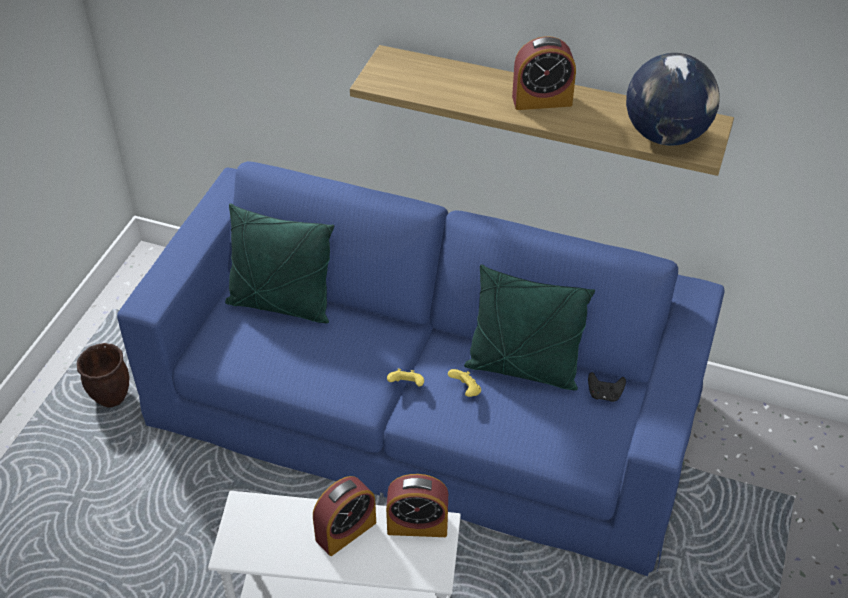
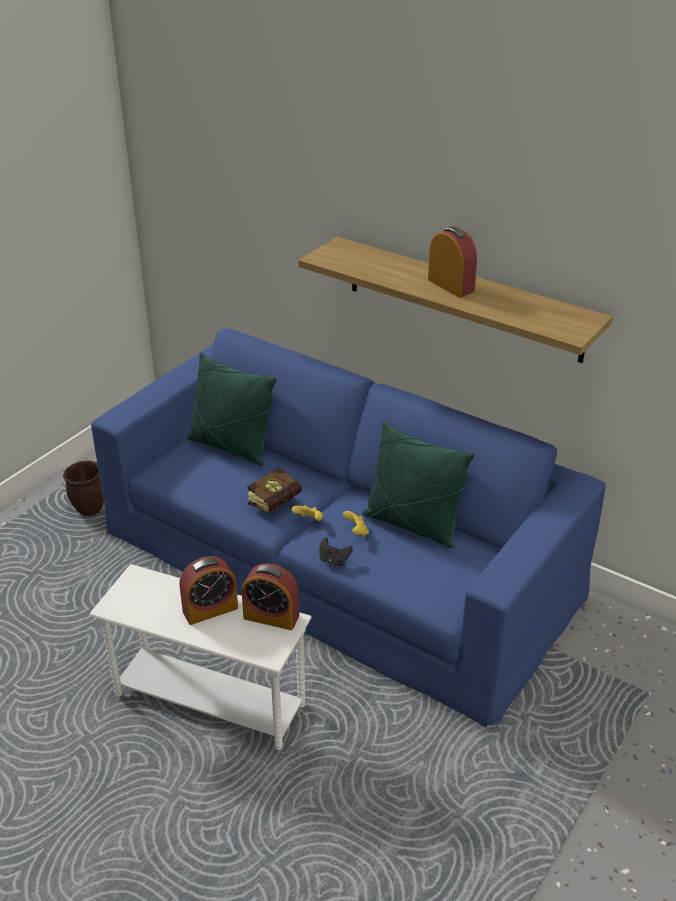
camera: 15 degrees right, 10 degrees down
(364, 367) = (278, 501): none -> book
(542, 100) = (451, 285): alarm clock -> alarm clock turned 135 degrees counterclockwise
(604, 395) = (476, 556): black game controller -> black game controller (334, 560)
(666, 136) = (545, 320): globe -> none

